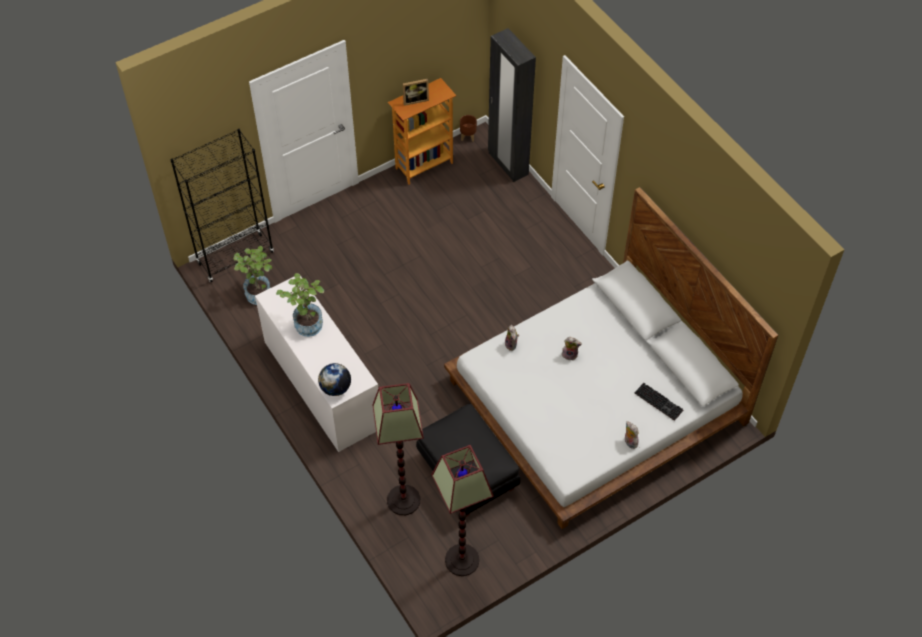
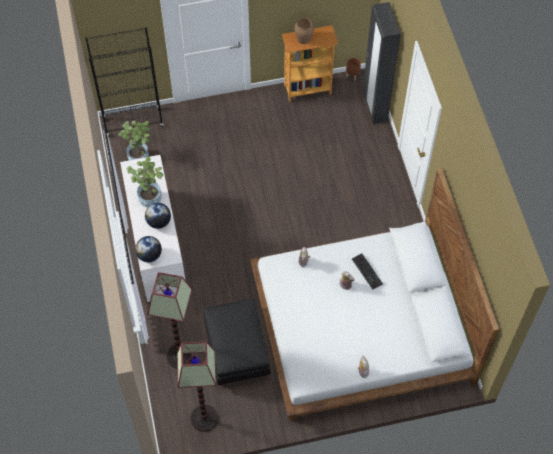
camera: 20 degrees right, 5 degrees up
(330, 348) = (159, 222): none -> globe
(415, 100) = (304, 38): picture frame -> brown vase
(660, 401) = (401, 346): keyboard -> keyboard (368, 271)

